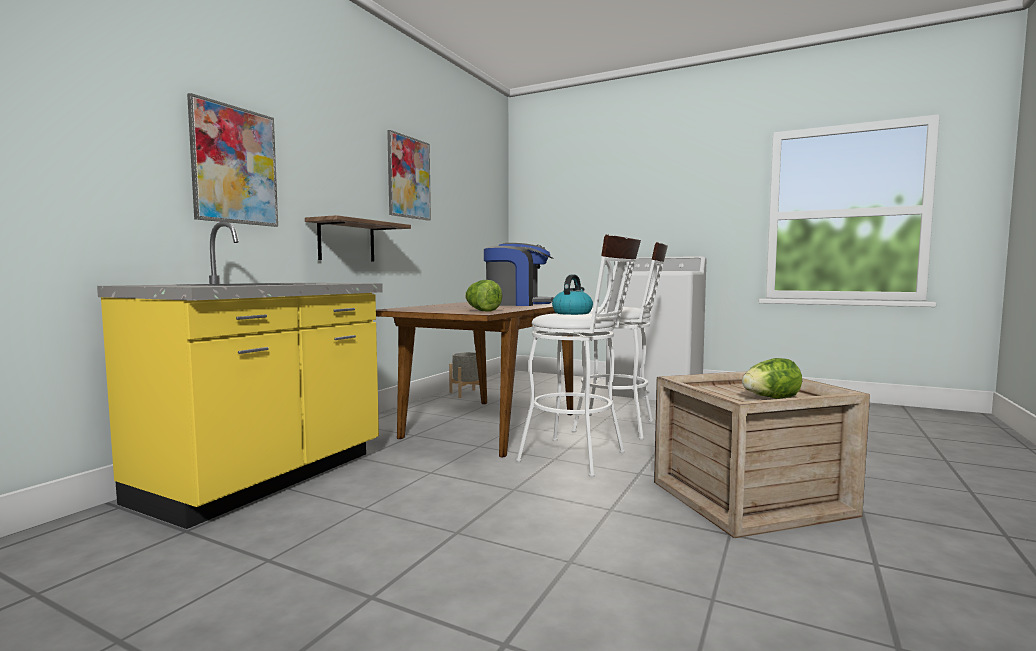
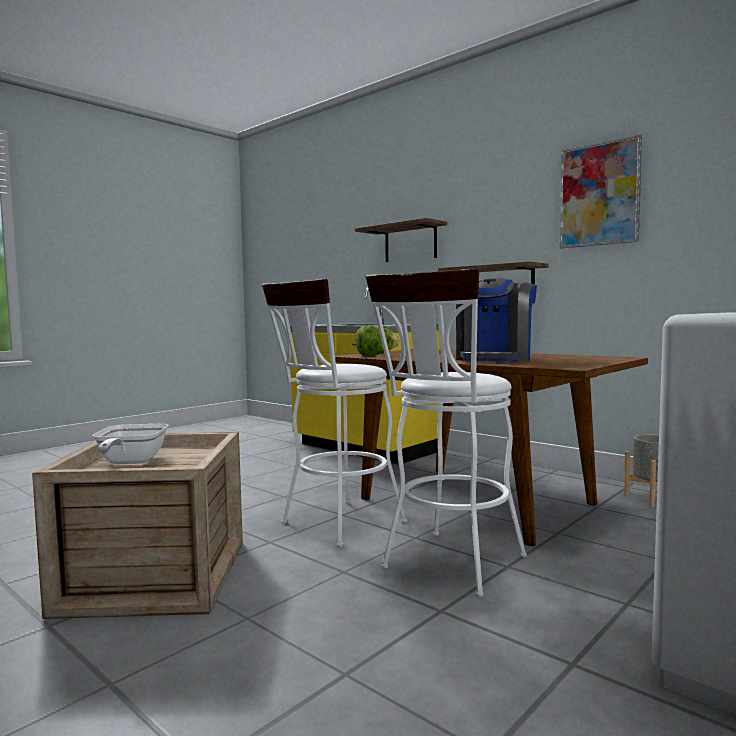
camera: 105 degrees right, 0 degrees up
(234, 165) = (410, 243): picture -> shelf
(572, 313) = (345, 365): kettle -> none
(770, 398) = (129, 462): lettuce -> frying pan

